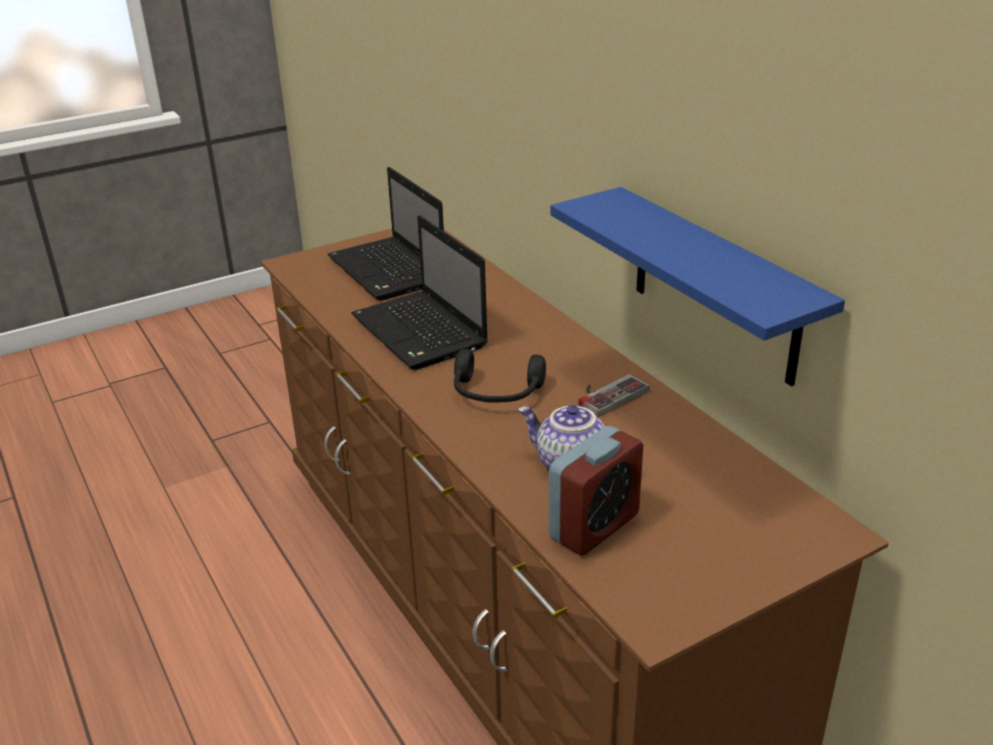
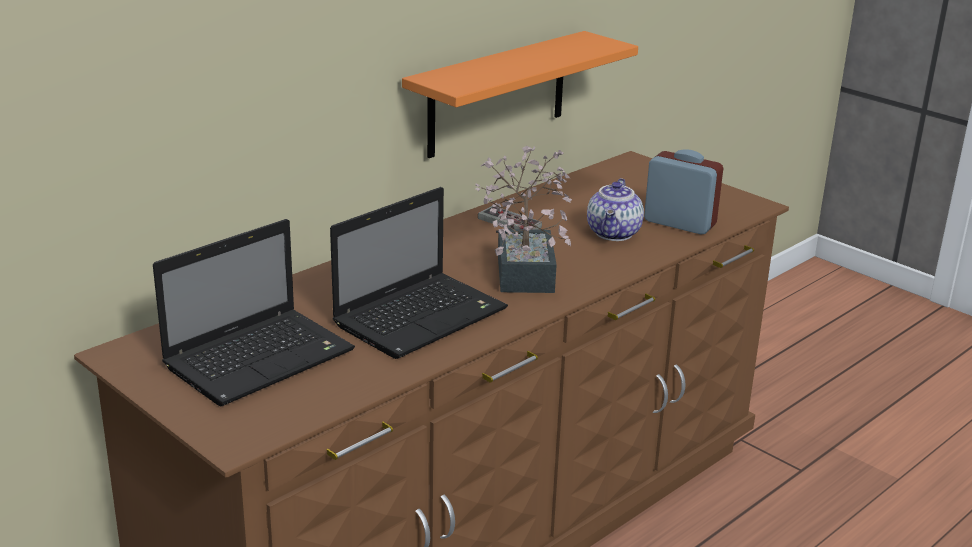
camera: 105 degrees left, 5 degrees down
(496, 393) = (526, 268): black headphones -> potted plant
(714, 286) = (497, 94): blue shelf -> orange shelf

